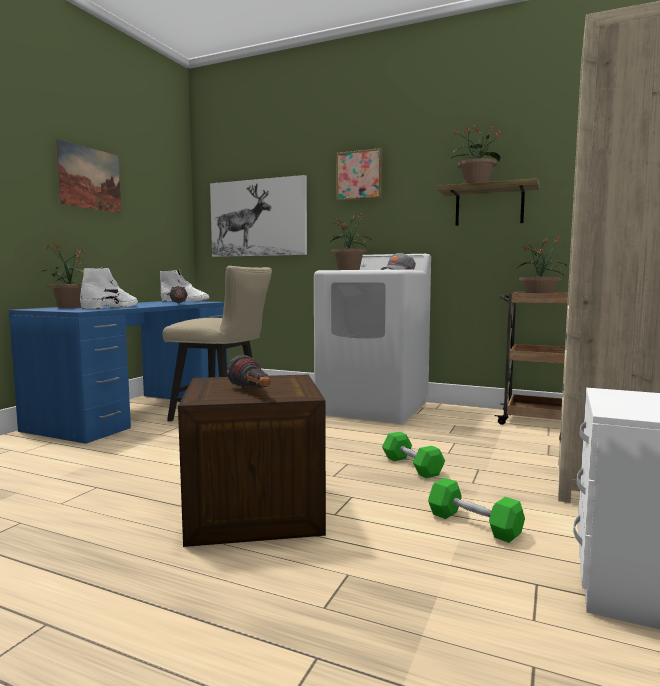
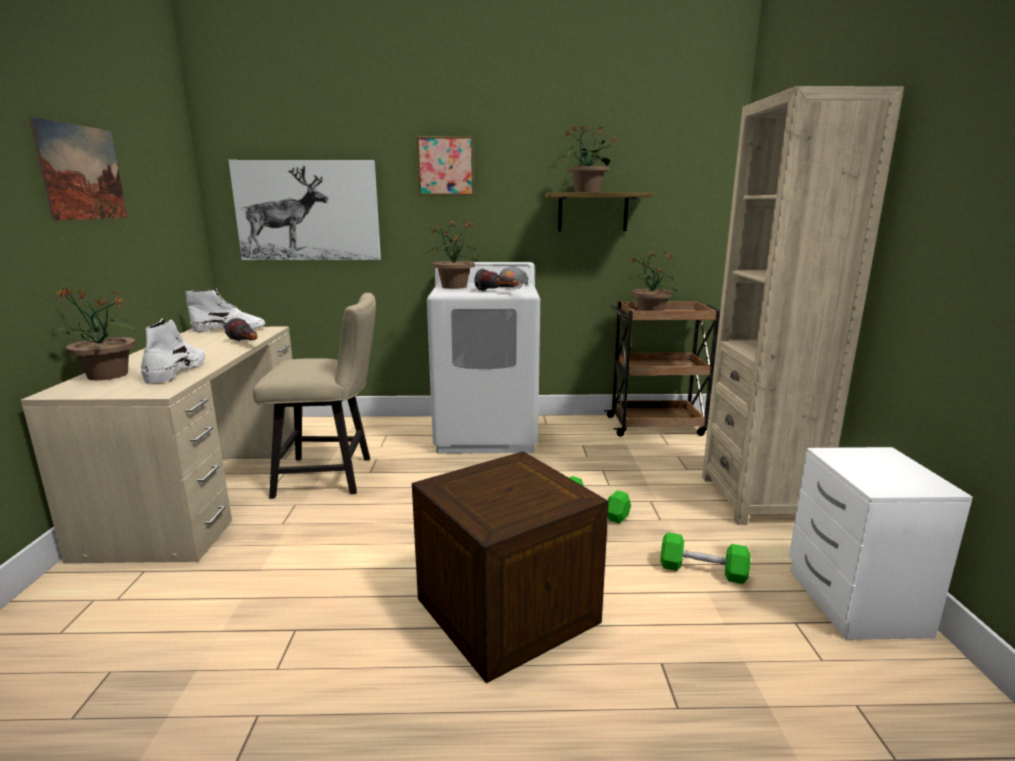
camera: 25 degrees left, 10 degrees up
(139, 410) = (209, 486): blue desk -> beige desk
(253, 392) = (523, 502): flashlight -> flashlight (498, 292)

